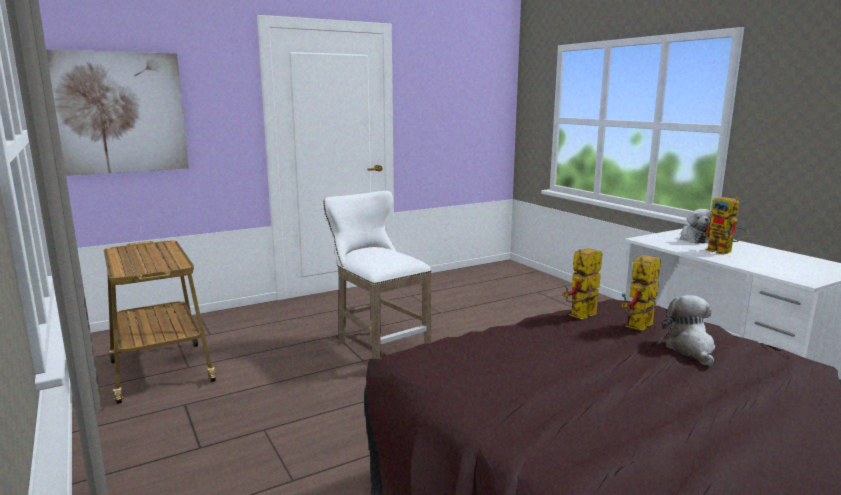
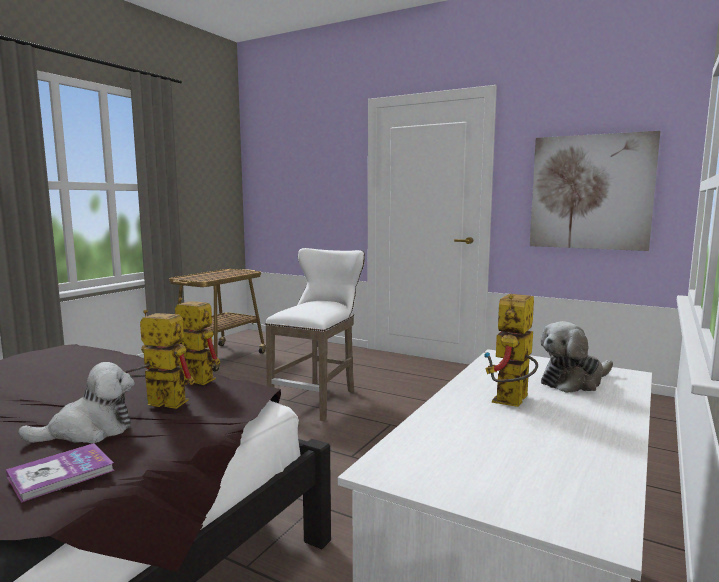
camera: 60 degrees right, 5 degrees down
(120, 113) = (279, 182): picture -> picture (590, 192)
(766, 355) = (61, 473): none -> book

